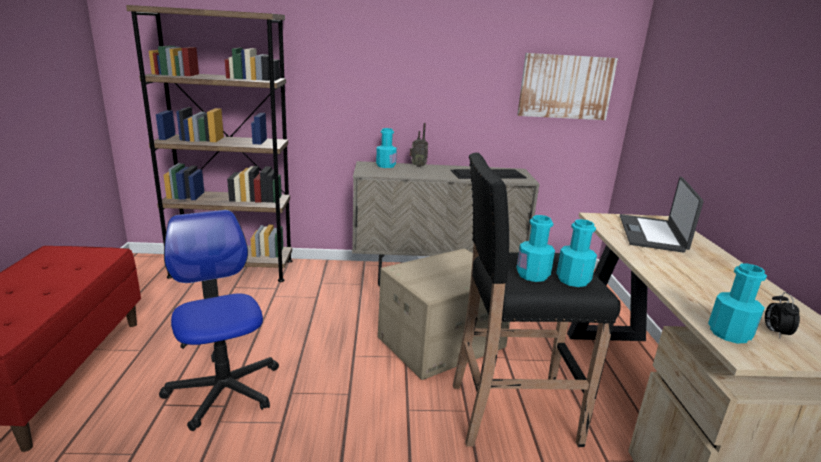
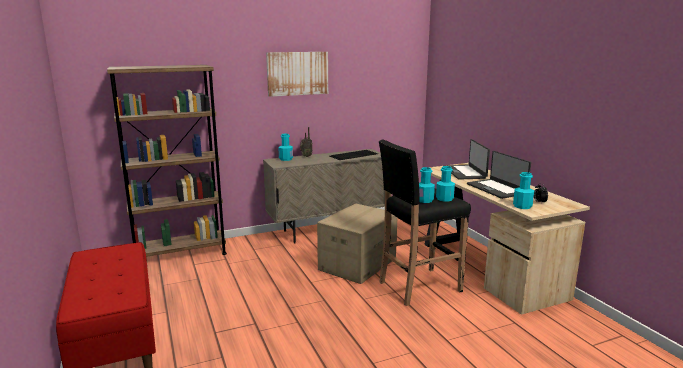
camera: 20 degrees left, 5 degrees down
(224, 390) = (246, 316): office chair -> none
(565, 87) = (388, 94): picture -> picture (297, 73)
(694, 279) = (496, 189): none -> laptop

